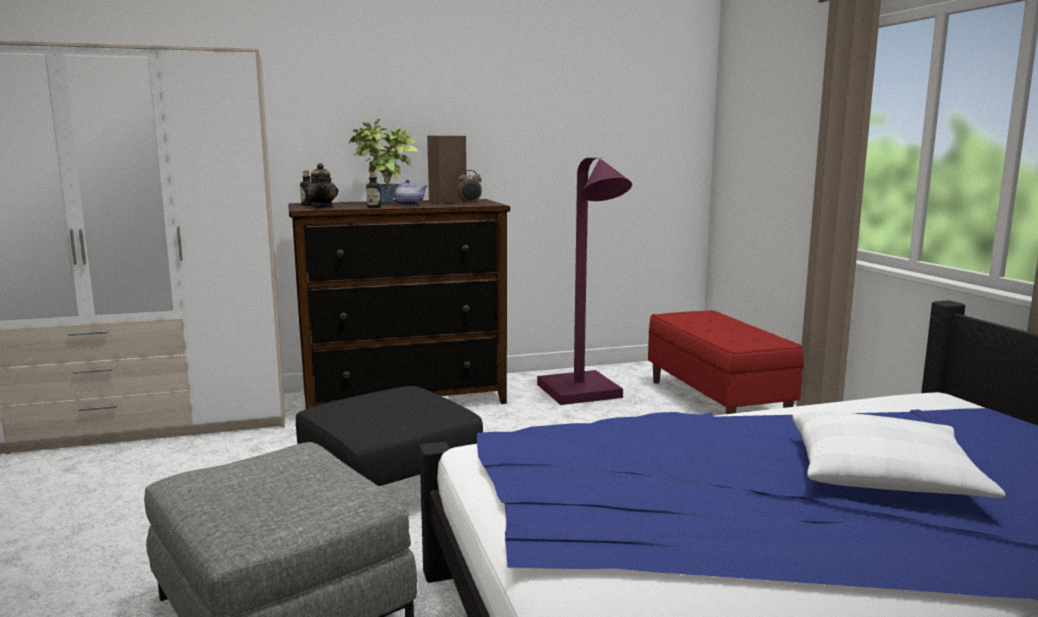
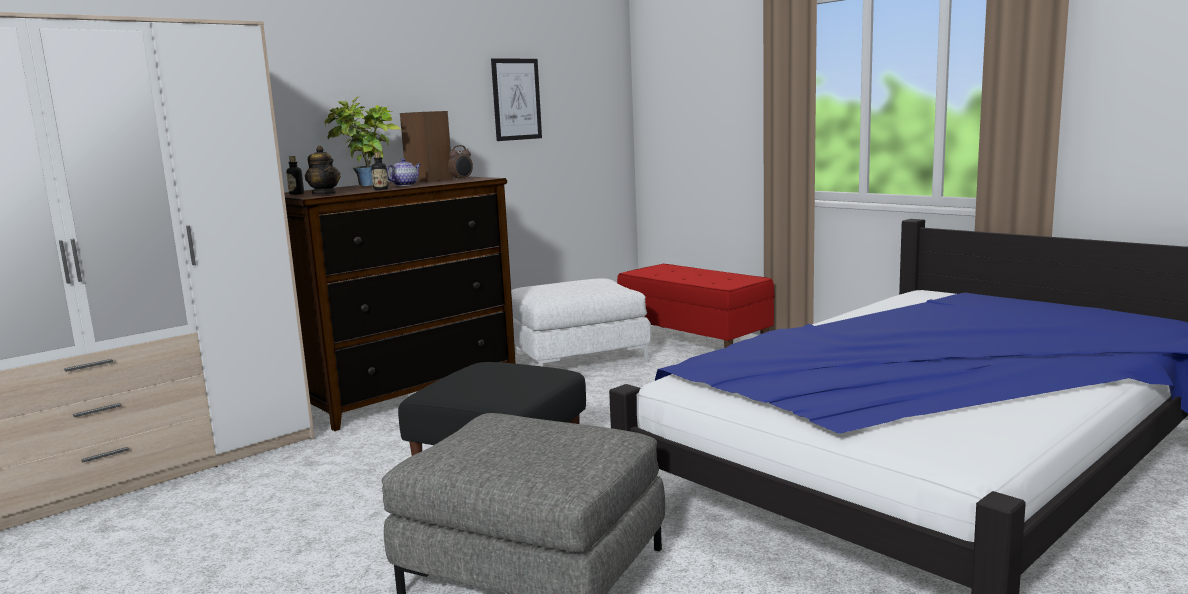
camera: 25 degrees left, 0 degrees up
(567, 126) = (516, 99): none -> picture
(584, 395) = (578, 357): purple floor lamp -> white ottoman
(883, 474) = (969, 337): white pillow -> none

